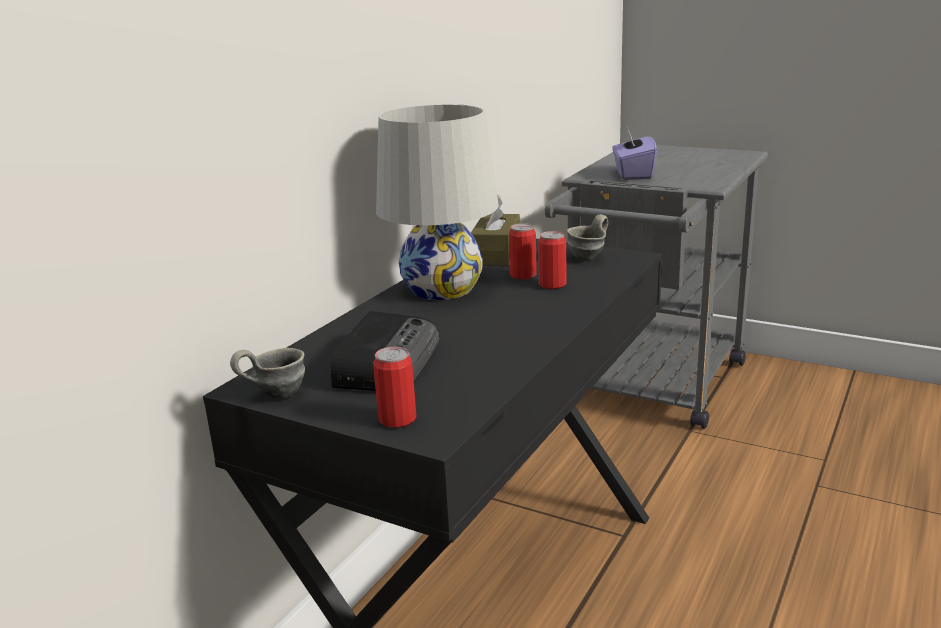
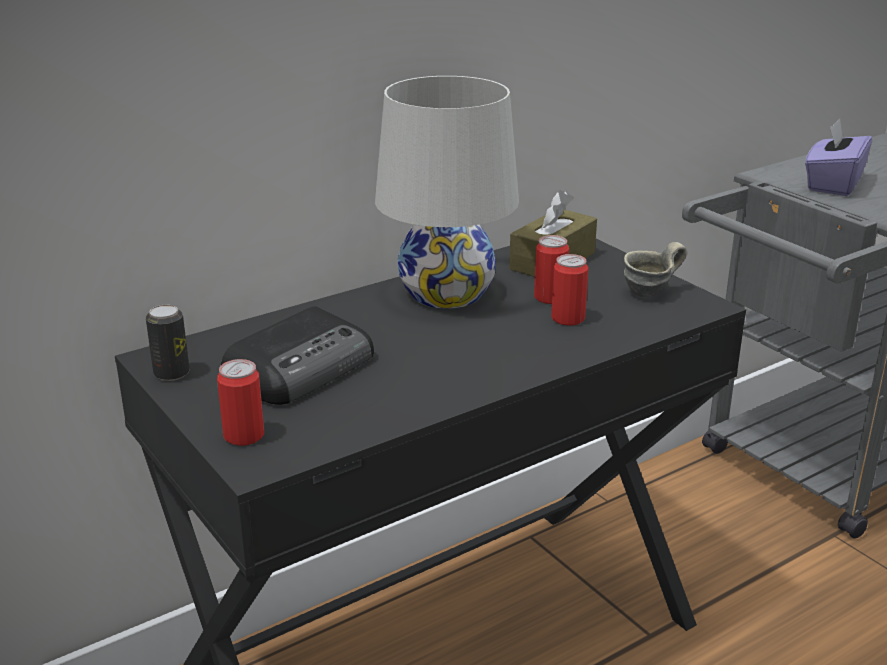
camera: 25 degrees right, 5 degrees up
(276, 394) = (171, 373): grey mug -> can

